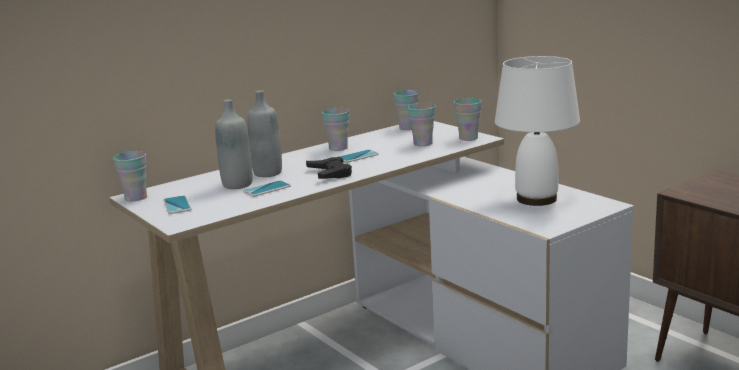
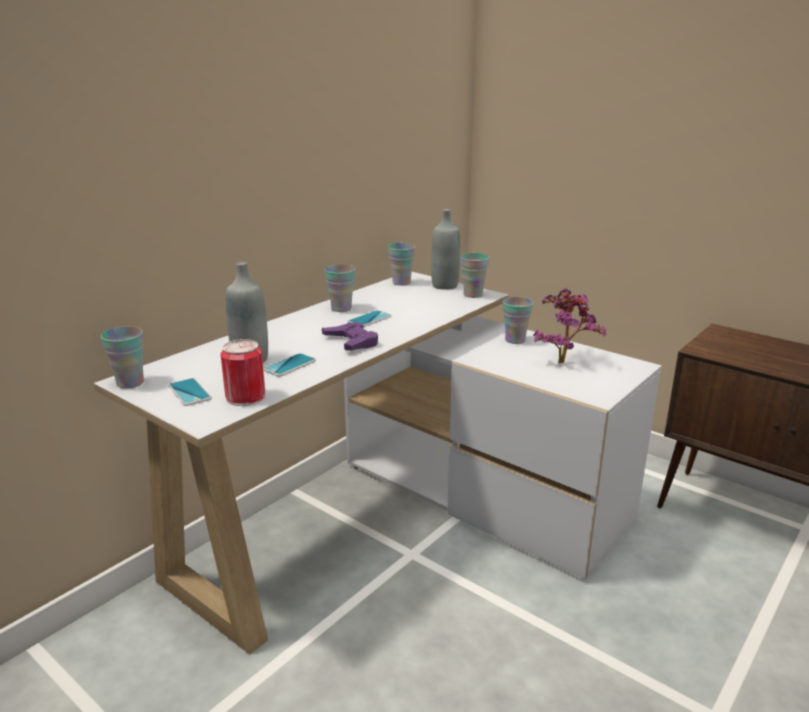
camera: 15 degrees left, 5 degrees up
(218, 209) = (245, 397): none -> can
(267, 173) = (278, 343): grey bottle -> grey bottle (444, 286)
(330, 173) = (351, 342): black game controller -> purple game controller
(423, 144) = (430, 302): cup -> cup (515, 340)
(536, 199) = (563, 361): white table lamp -> potted plant

